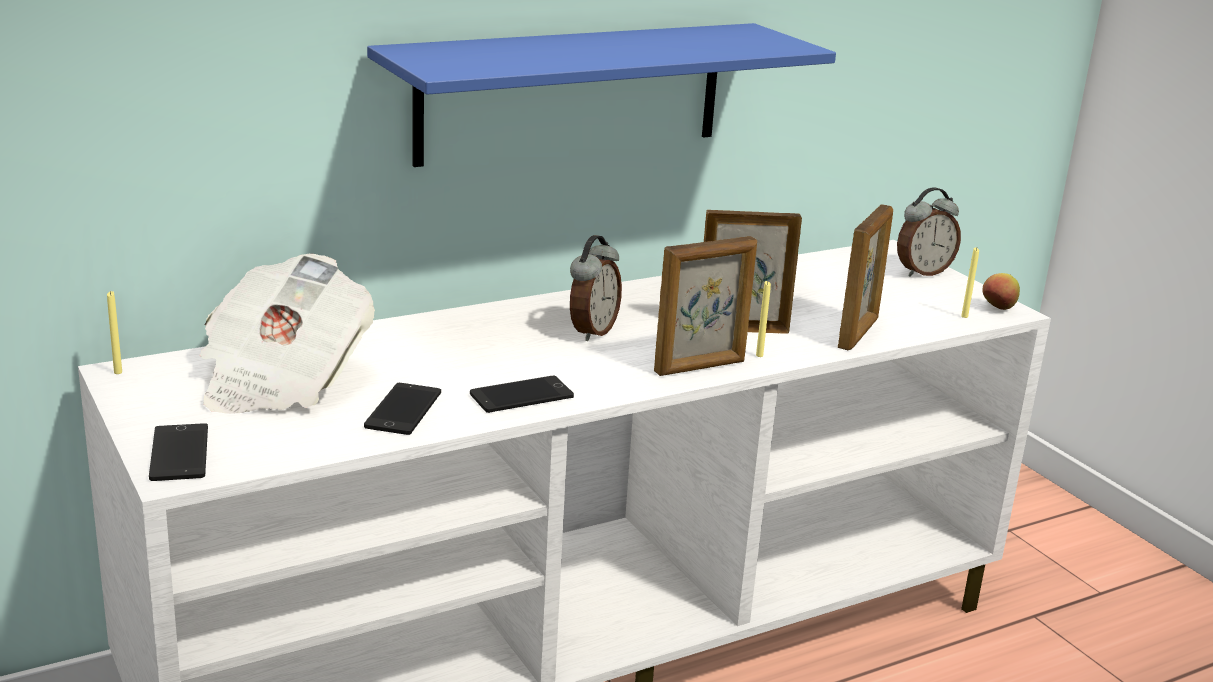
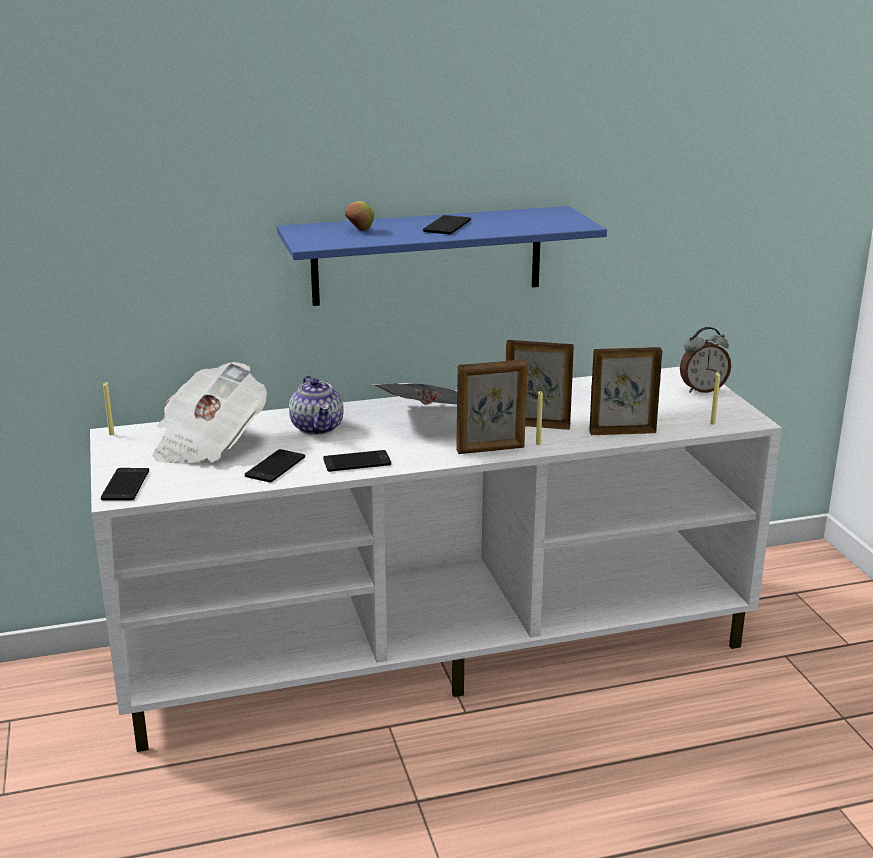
camera: 15 degrees right, 0 degrees up
(436, 347) = (318, 428): none -> teapot
(591, 331) = (429, 422): alarm clock -> newspaper
(618, 47) = (447, 226): none -> phone
(858, 334) = (622, 432): picture frame -> picture frame turned 135 degrees counterclockwise
(998, 308) = (743, 419): apple -> apple (359, 230)

